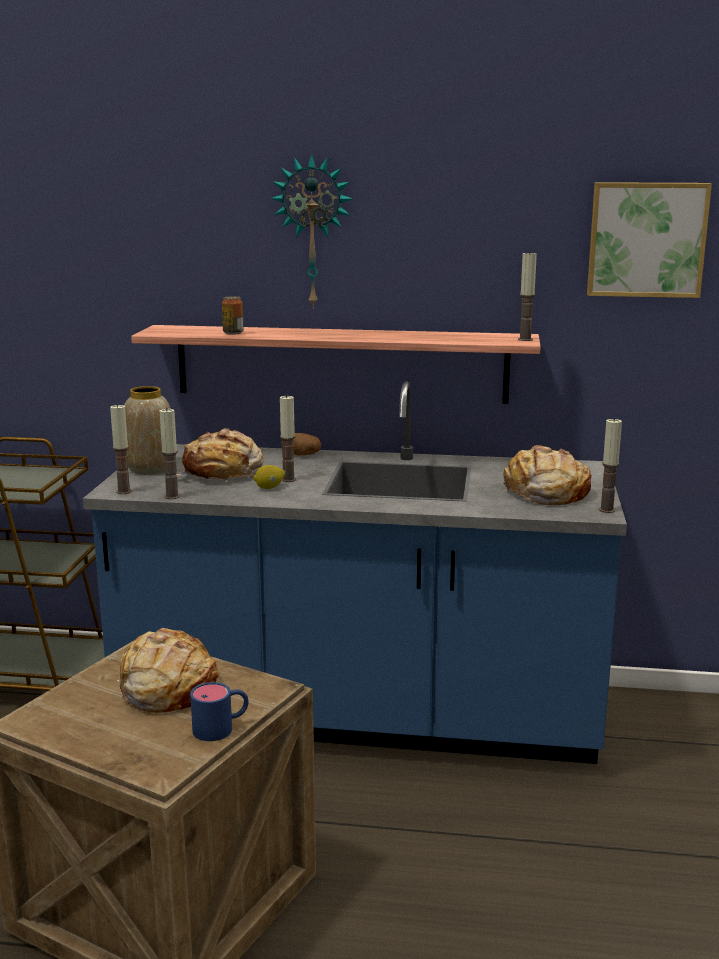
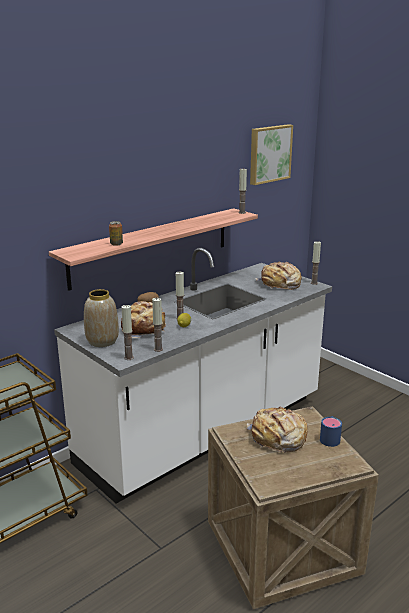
camera: 50 degrees left, 5 degrees up
(313, 232) = (136, 174): wall clock -> none
(359, 717) = (204, 432): blue counter -> white counter

